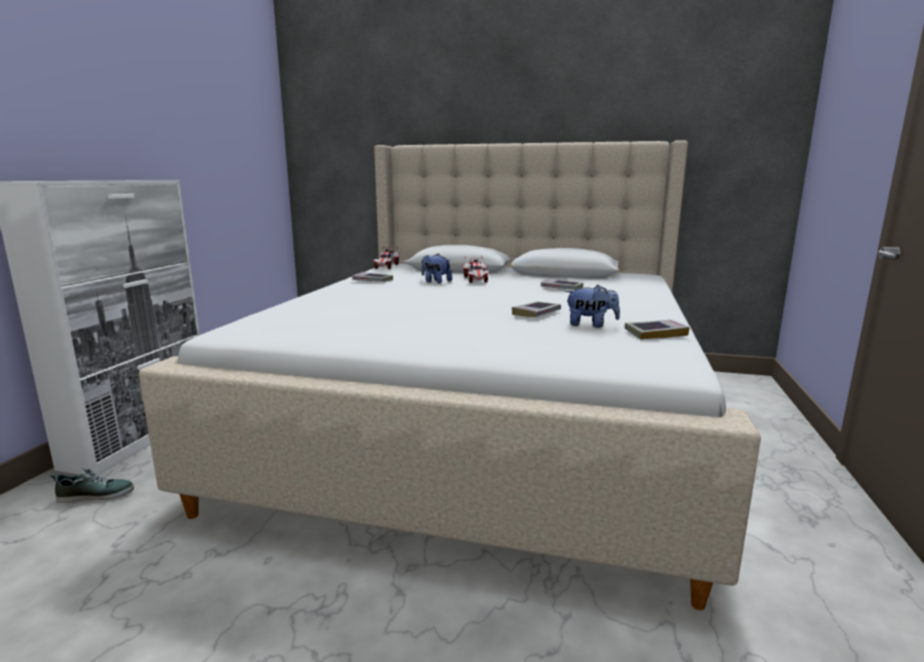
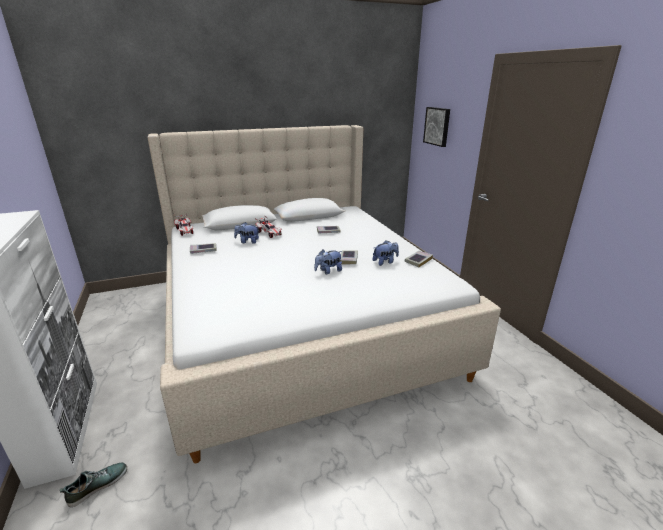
camera: 35 degrees left, 10 degrees up
(483, 318) = (328, 271): none -> plush toy
(839, 135) = (437, 126): none -> picture

